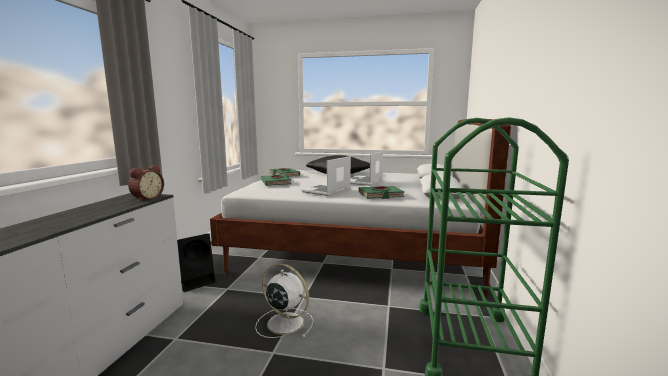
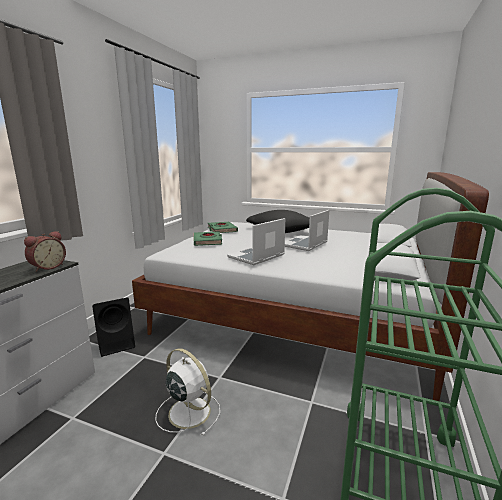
camera: 10 degrees right, 5 degrees up
(380, 195) = (315, 268): green book -> none

